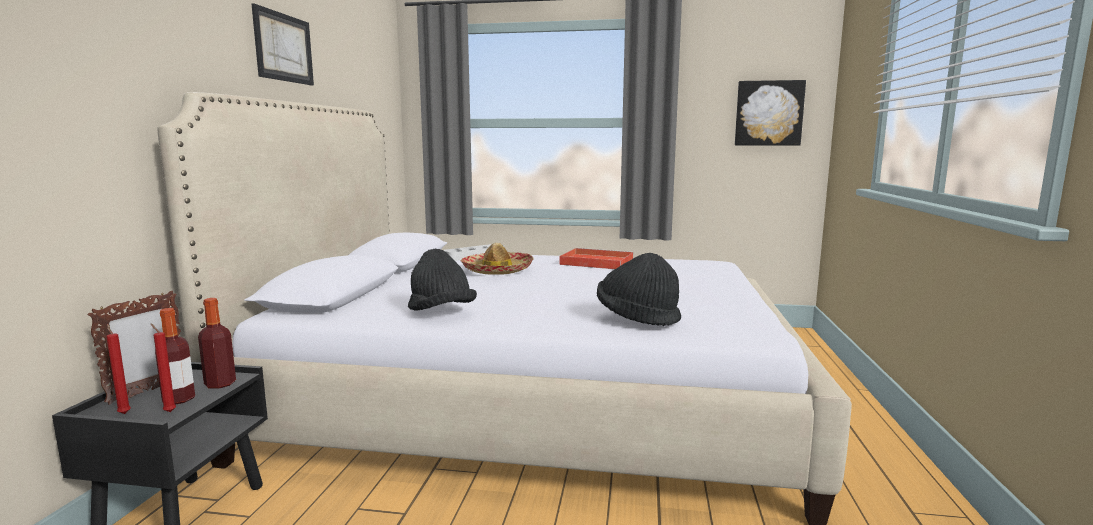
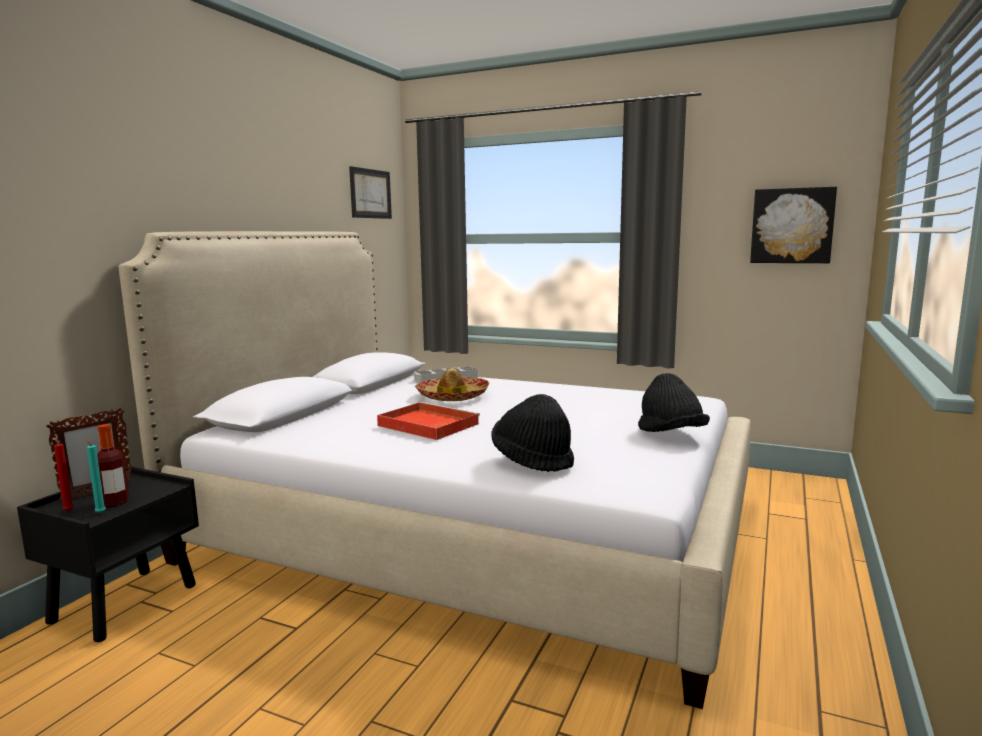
camera: 15 degrees right, 0 degrees up
(168, 411) = (100, 512): red candle -> turquoise candle
(220, 384) = (154, 491): bottle -> none
(283, 48) = (259, 180): picture -> picture (370, 193)
(441, 312) = (356, 440): black hat -> black hat (670, 435)
(595, 262) = (561, 392): red tray -> red tray (426, 424)

